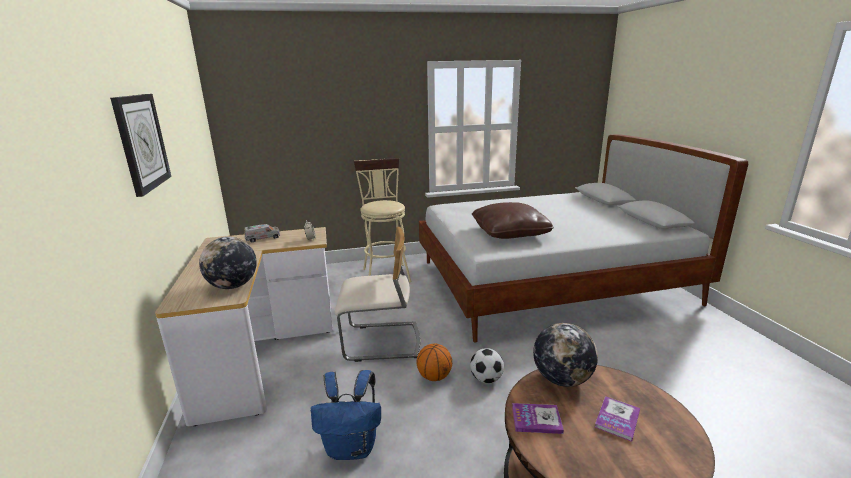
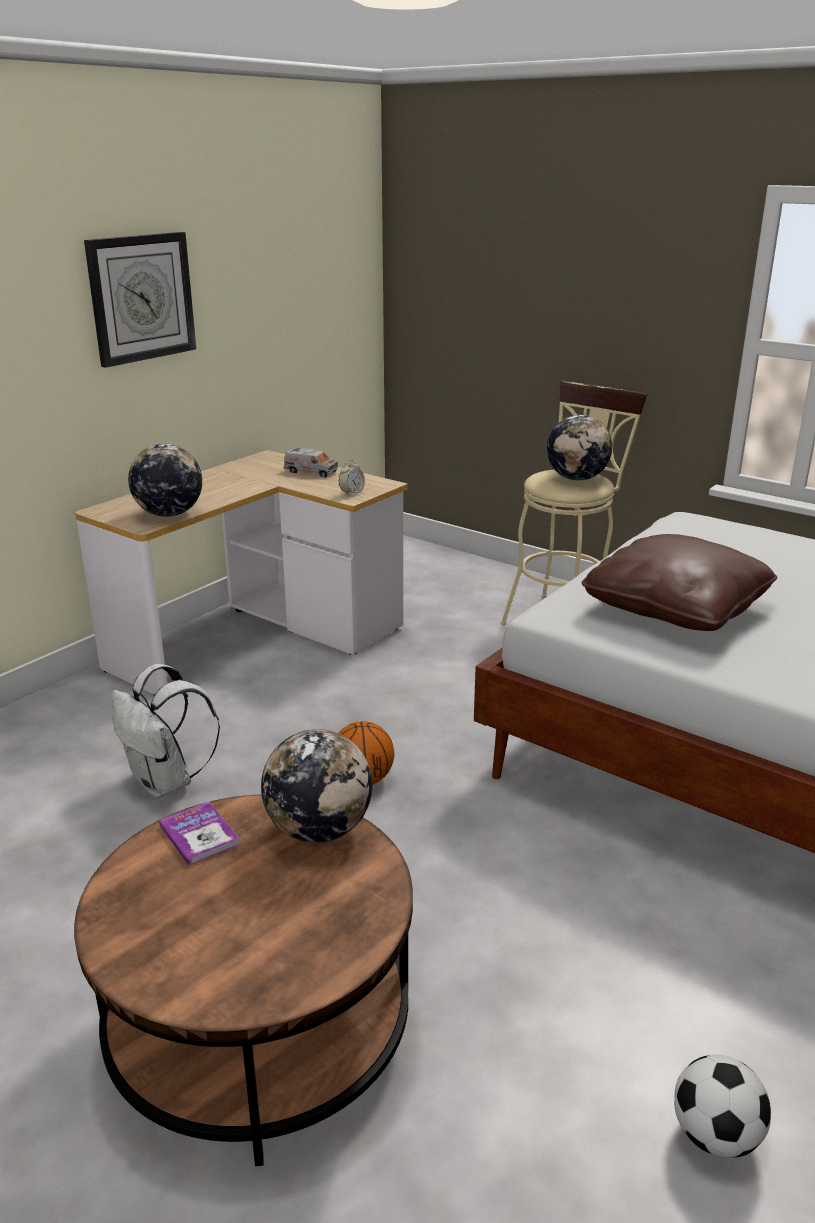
camera: 50 degrees right, 5 degrees up
(352, 447) = (166, 782): blue backpack -> white backpack
(381, 342) = (384, 702): beige chair -> none
(386, 203) = (577, 478): none -> globe
(486, 379) = (415, 827): football -> football (715, 1135)
(617, 419) = (267, 907): book -> none

